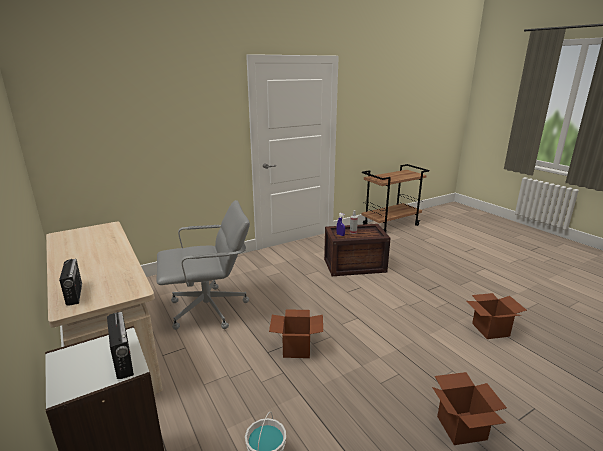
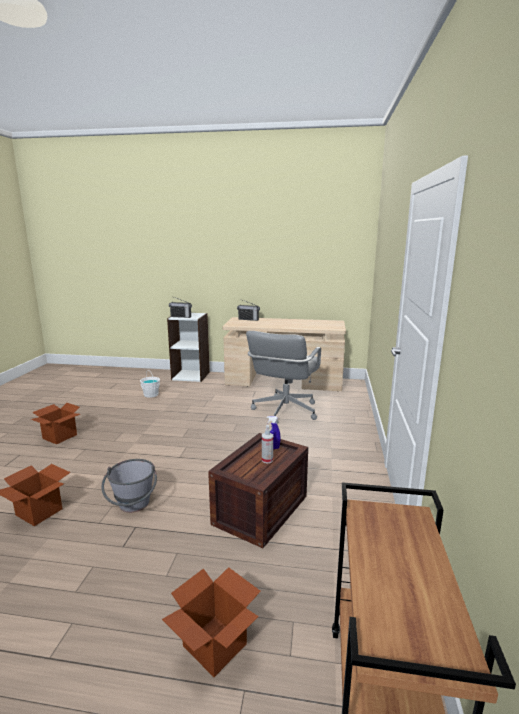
camera: 130 degrees right, 5 degrees down
(297, 348) = (194, 422): cardboard box -> cardboard box (214, 645)
(422, 300) = (133, 507): none -> grey bucket

